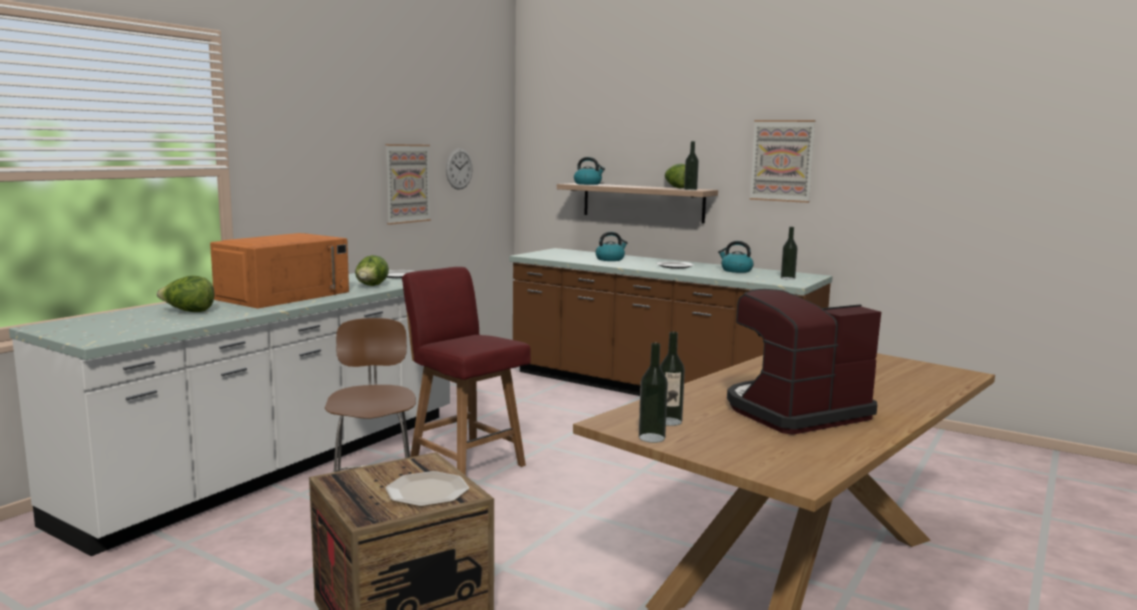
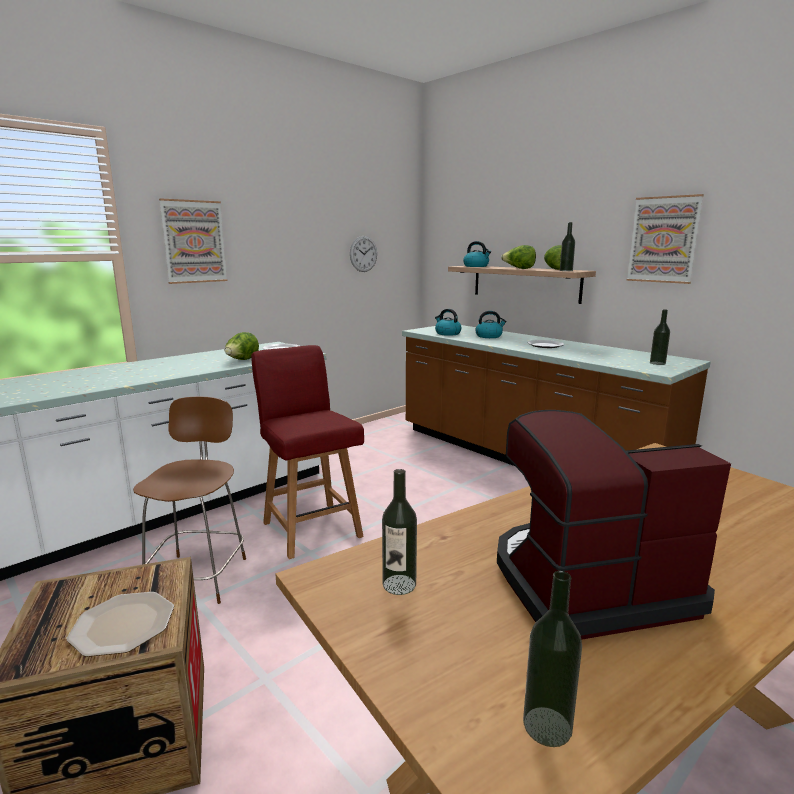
camera: 15 degrees right, 5 degrees up
(188, 312) = (49, 384): lettuce -> lettuce (519, 268)
(284, 295) = (156, 368): orange microwave -> none
(407, 183) = (310, 267): picture -> picture (194, 242)
(651, 438) = (349, 621): bottle -> bottle (547, 726)
(736, 270) = (605, 352): kettle -> kettle (447, 333)

